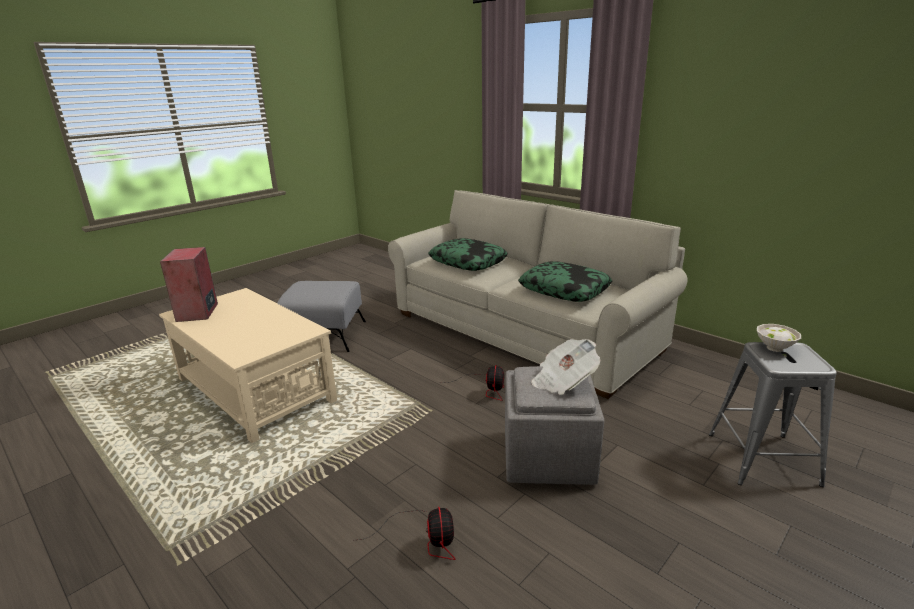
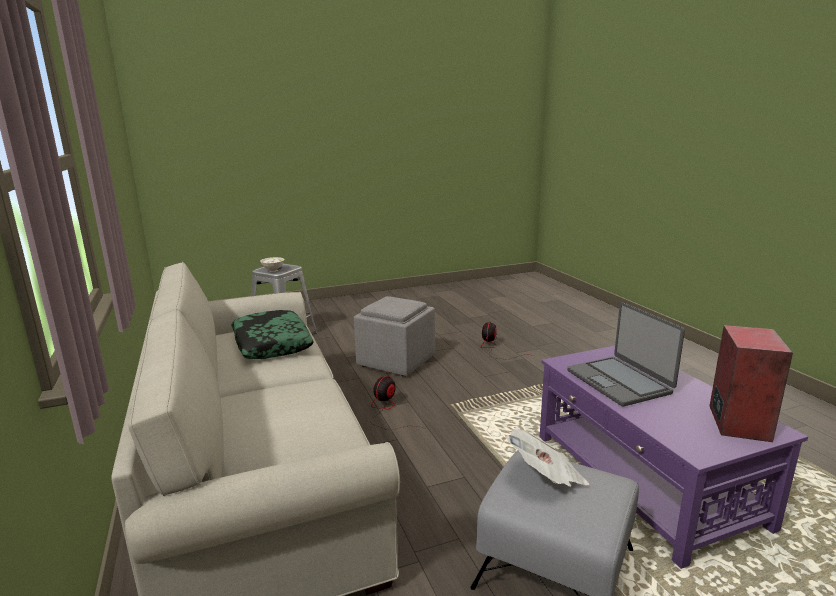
camera: 155 degrees left, 5 degrees down
(255, 388) = (644, 479): beige coffee table -> purple coffee table
(266, 323) = (619, 381): none -> laptop
(468, 262) = (293, 418): pillow -> none
(563, 381) = (386, 303): newspaper -> newspaper (546, 477)

